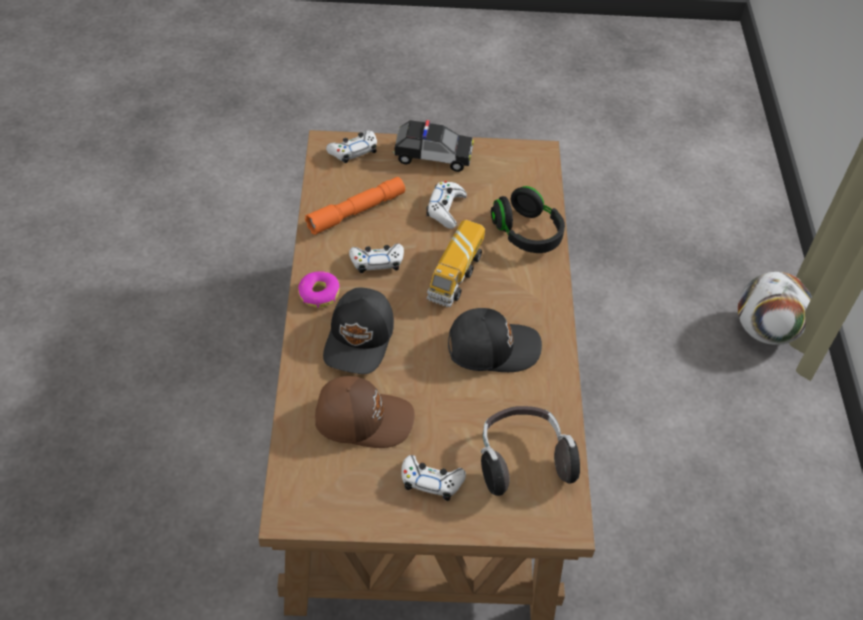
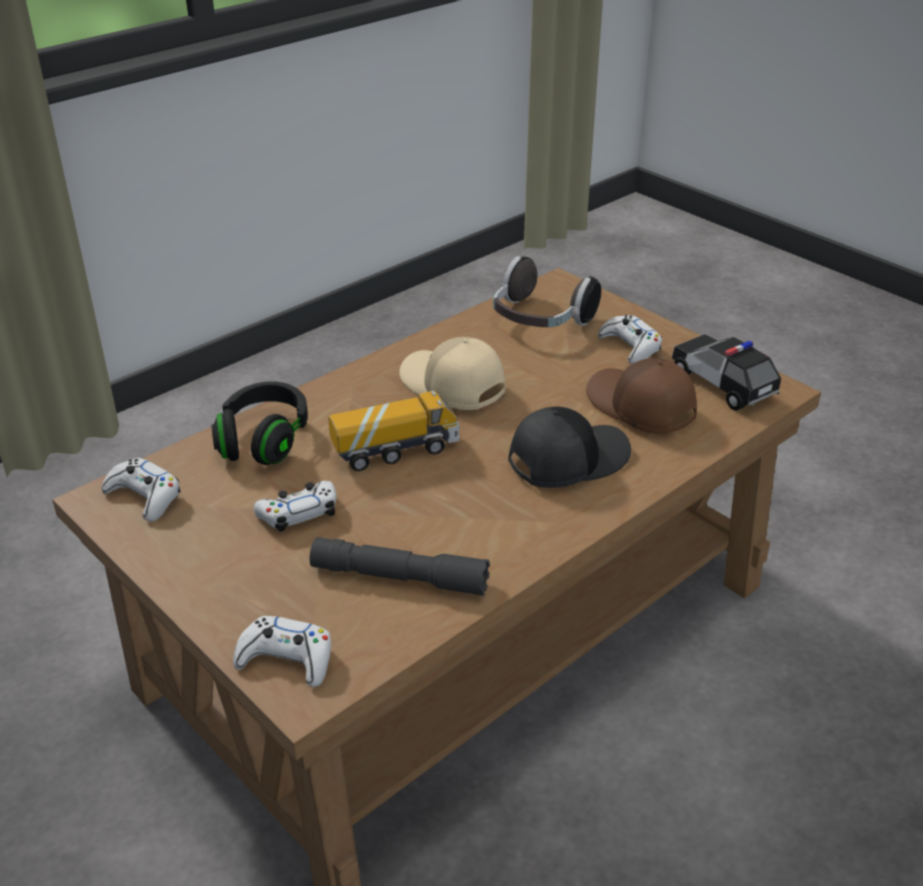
camera: 130 degrees left, 15 degrees down
(319, 294) = (559, 521): donut -> none
(356, 211) = (399, 577): orange flashlight -> grey flashlight
(377, 261) = (453, 512): white game controller -> white game controller (144, 497)
(432, 156) = (208, 580): toy car -> toy car (723, 385)
(491, 347) = (452, 386): black cap -> beige cap
(765, 330) = (64, 482): football -> none

